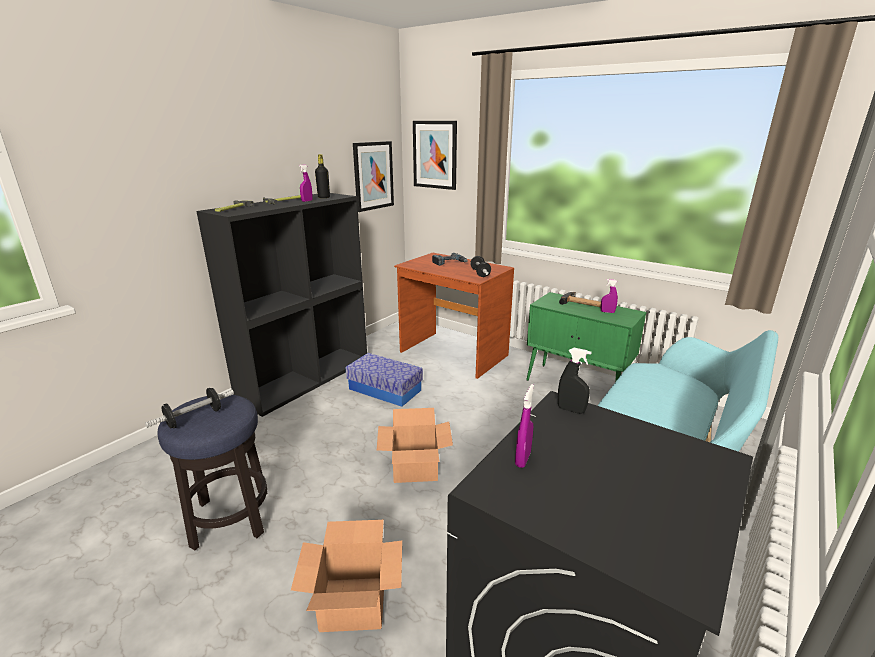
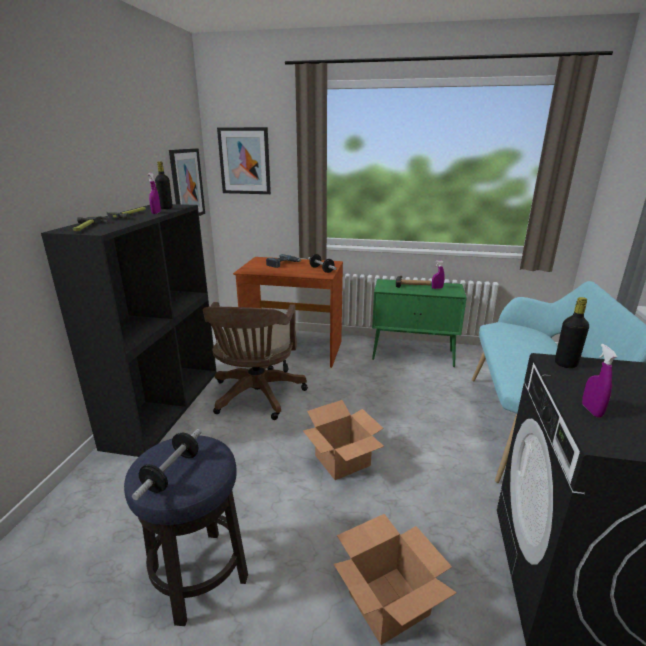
camera: 25 degrees left, 0 degrees up
(384, 390) = (256, 397): storage box -> brown office chair
(571, 410) = (565, 364): black spray bottle -> black bottle

